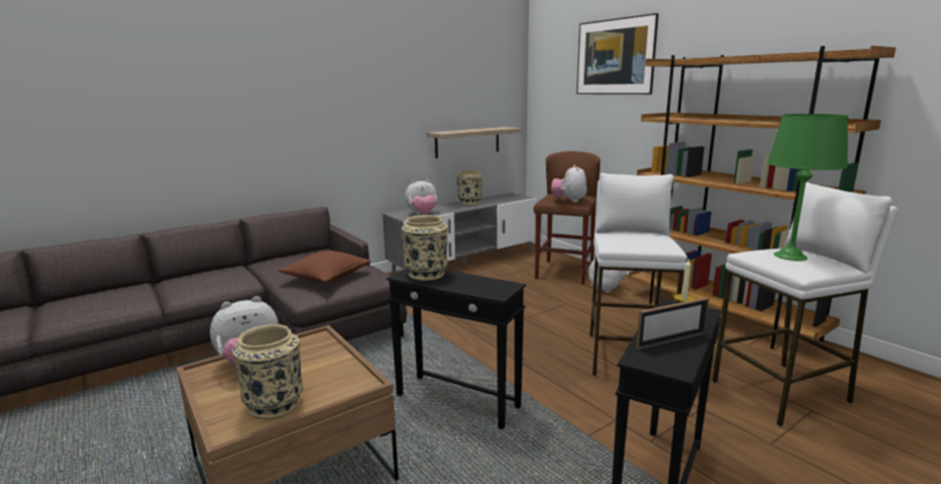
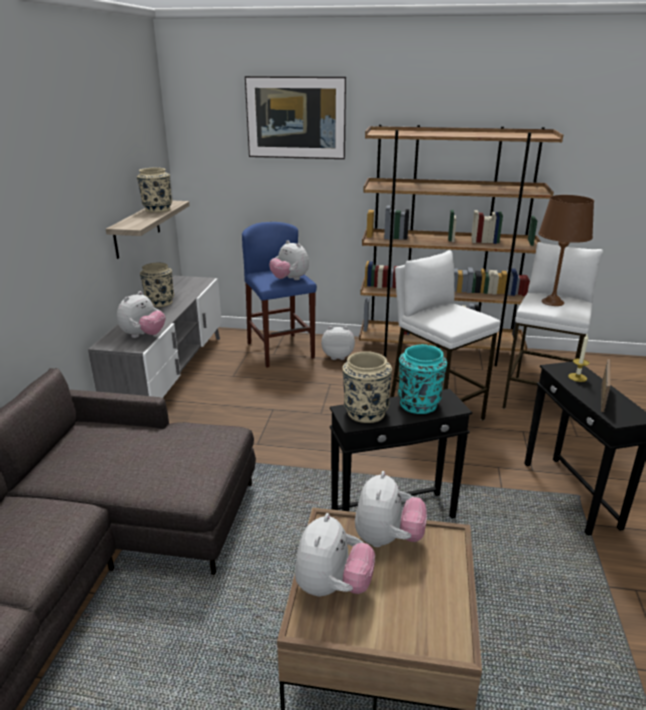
camera: 45 degrees left, 10 degrees up
(274, 404) = (430, 601): beige vase -> beige vase (157, 209)
(326, 277) = (173, 458): brown pillow -> none
(330, 362) = (387, 539): none -> plush toy
(475, 283) = (419, 404): none -> turquoise vase
(564, 272) = (280, 350): brown stool -> blue stool
(789, 256) = (552, 302): green table lamp -> brown table lamp

